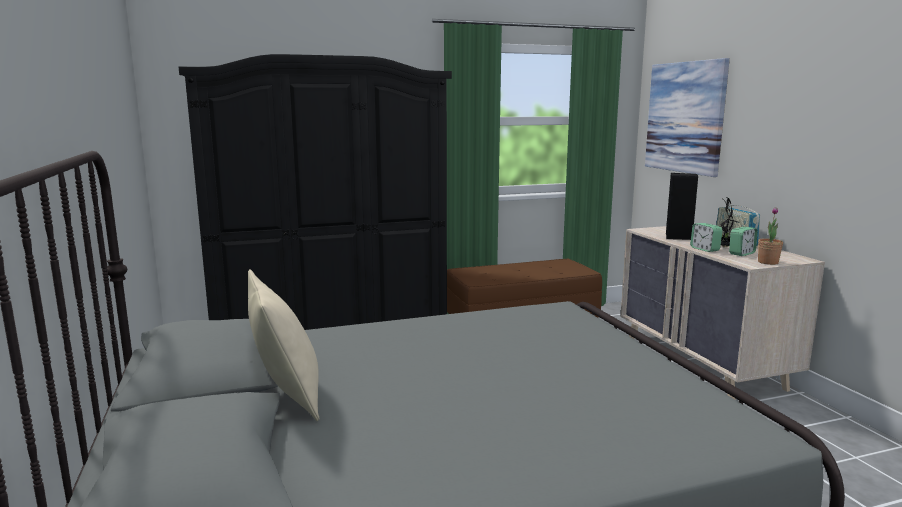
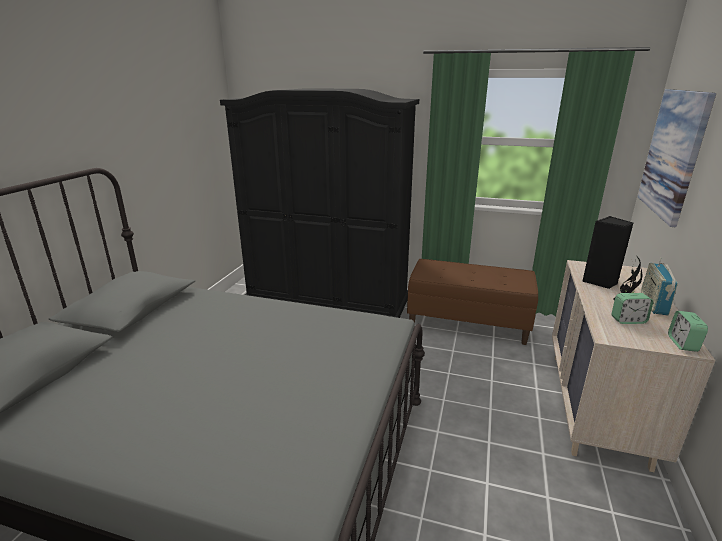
camera: 35 degrees right, 10 degrees up
(287, 396) = (134, 337): beige pillow -> none
(705, 249) = (597, 304): alarm clock -> alarm clock (682, 344)
(768, 262) = (635, 340): potted plant -> none

